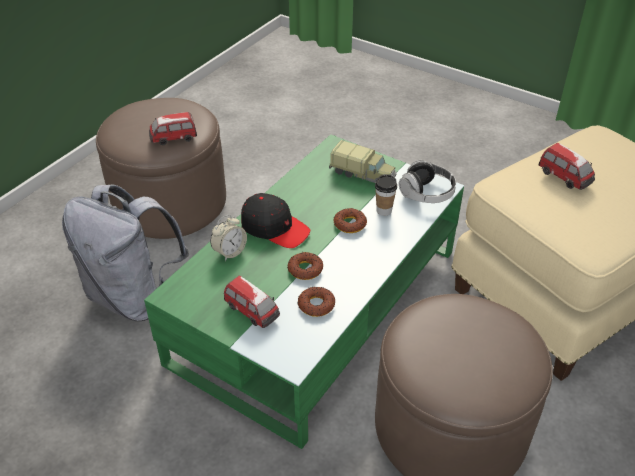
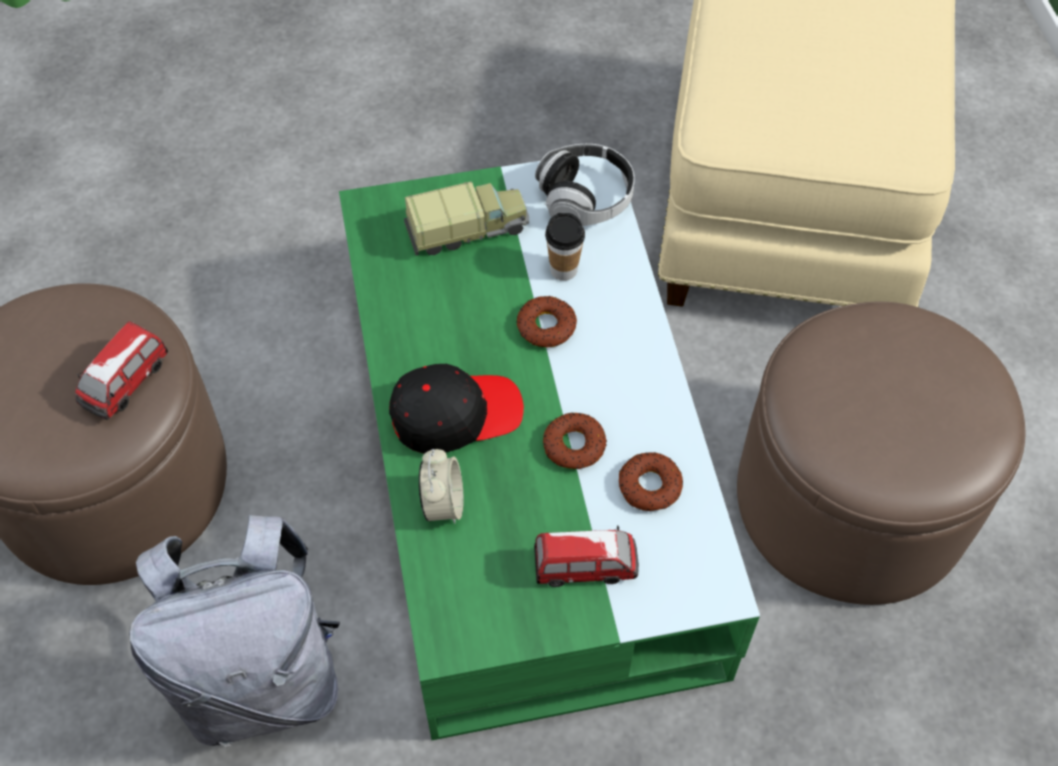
camera: 45 degrees left, 15 degrees up
(565, 177) = (783, 63): toy car -> none

